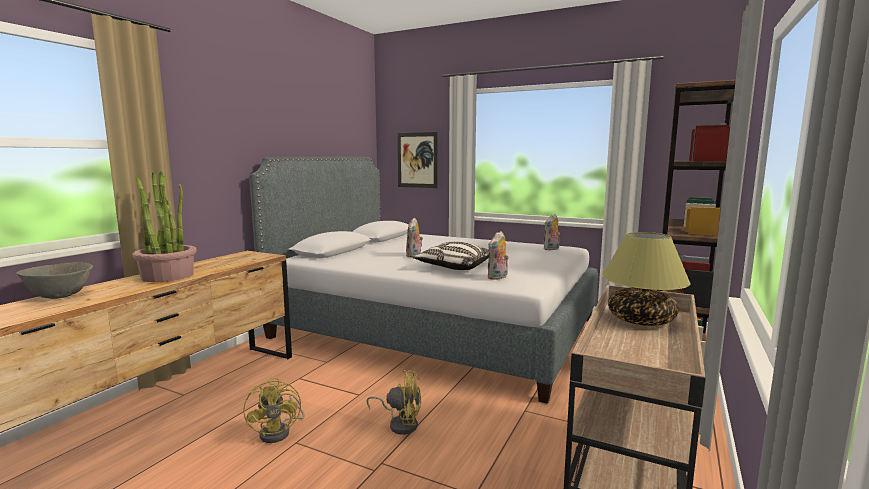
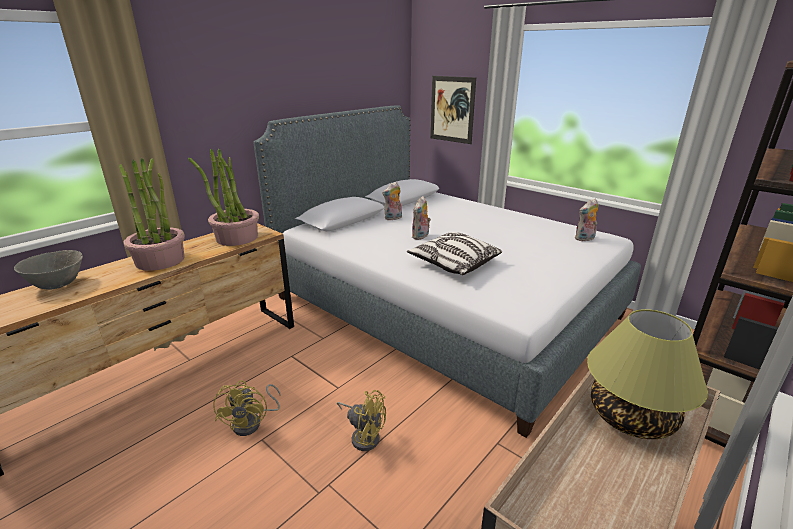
camera: 15 degrees right, 15 degrees up
(239, 259) = (236, 238): none -> potted plant
(498, 277) = (493, 291): plush toy -> plush toy (393, 218)

